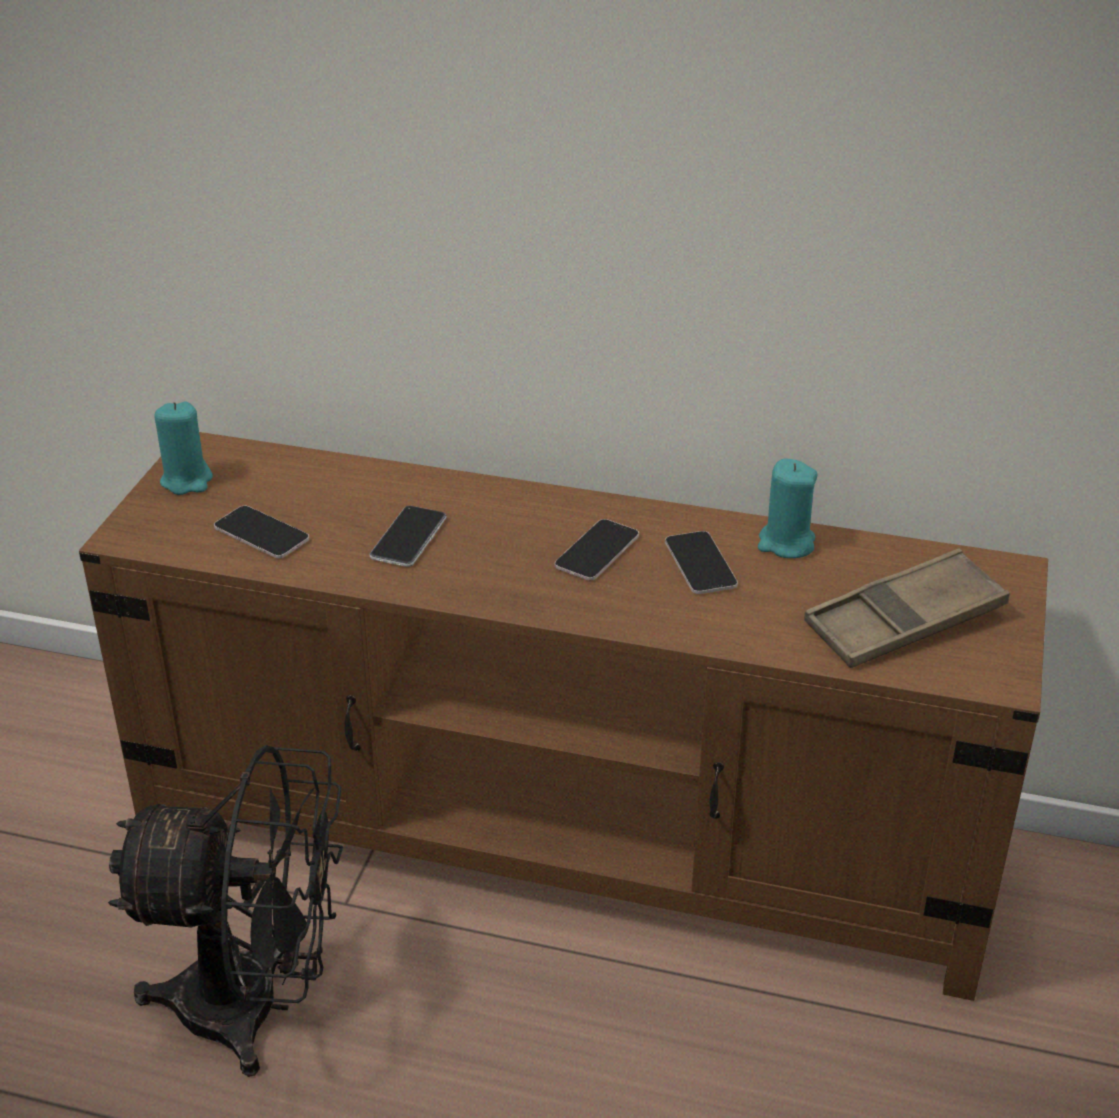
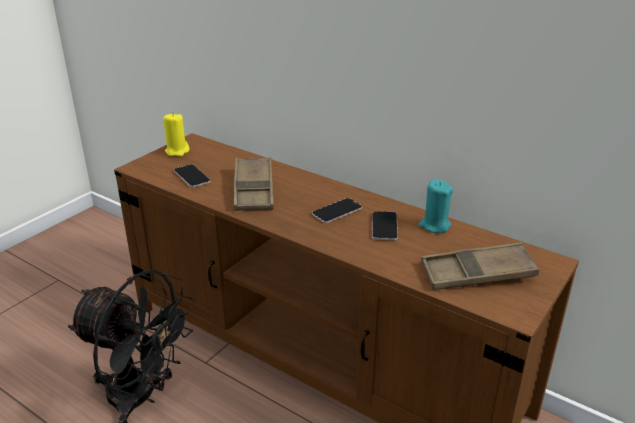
camera: 20 degrees right, 5 degrees down
(187, 480) = (177, 151): turquoise candle -> yellow candle
(409, 538) = (253, 189): phone -> brown tray

